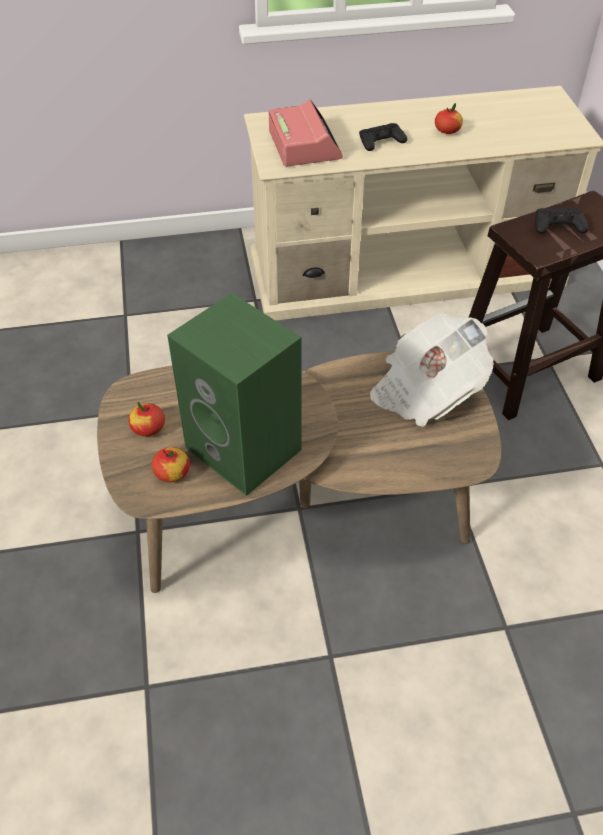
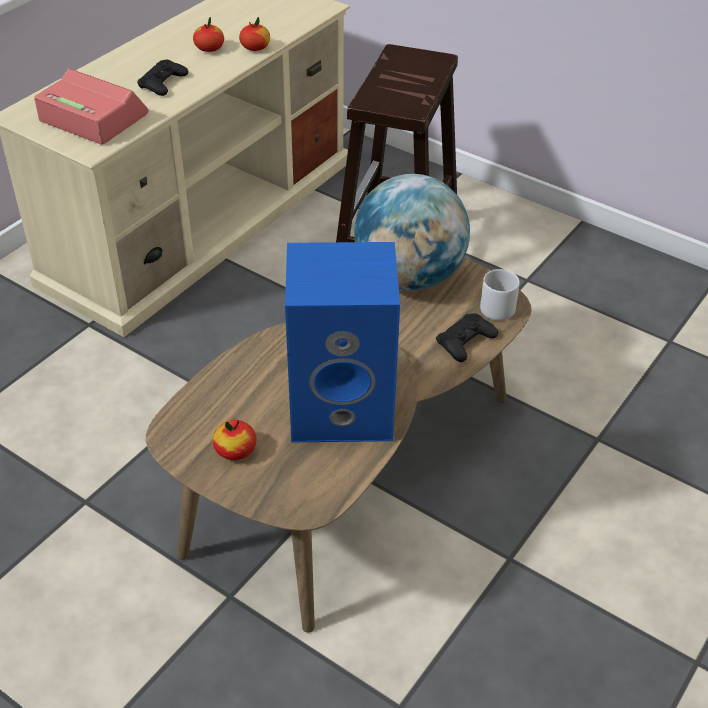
camera: 45 degrees left, 5 degrees down
(172, 473) = (308, 469): apple -> apple (255, 48)
(246, 449) = (344, 406): green speaker -> blue speaker
(426, 390) = (409, 277): newspaper -> globe
(464, 456) = (496, 306): none -> grey mug
(558, 226) = (397, 82): black game controller -> black game controller (465, 342)

